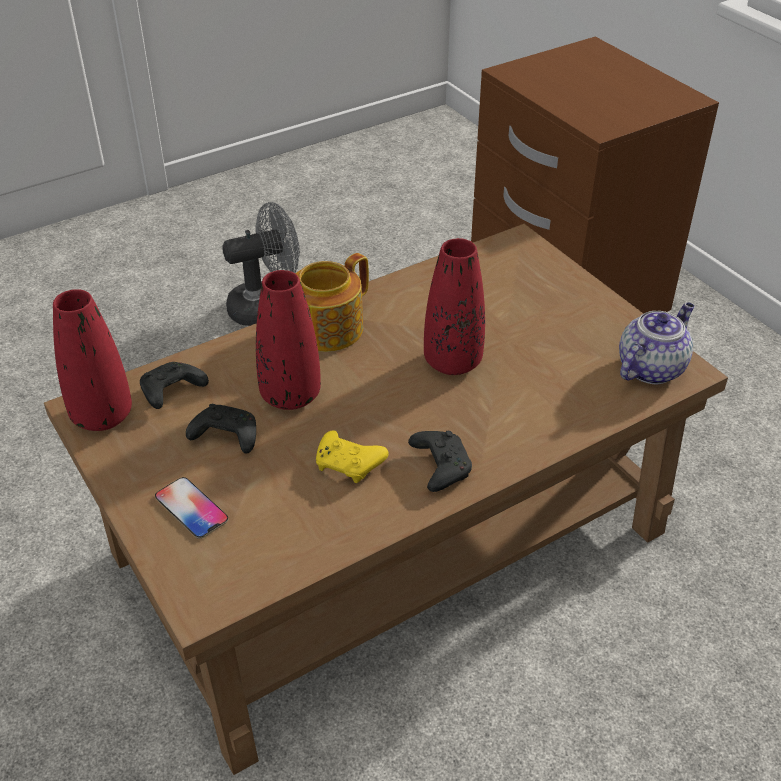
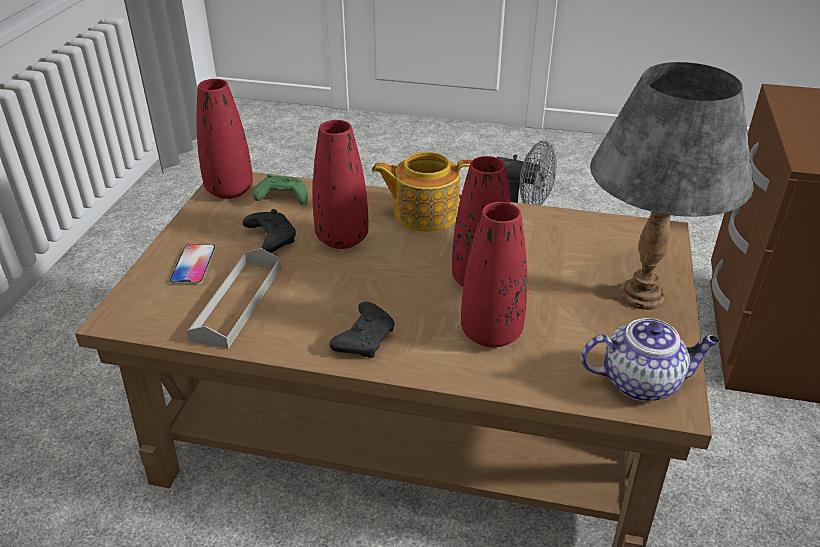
camera: 45 degrees right, 5 degrees down
(171, 392) = (281, 198): black game controller -> green game controller
(290, 512) = (237, 302): none -> grey tray
(350, 465) = (312, 300): yellow game controller -> none
(518, 398) = (491, 333): none -> red vase
(571, 302) = (642, 296): none -> grey table lamp

